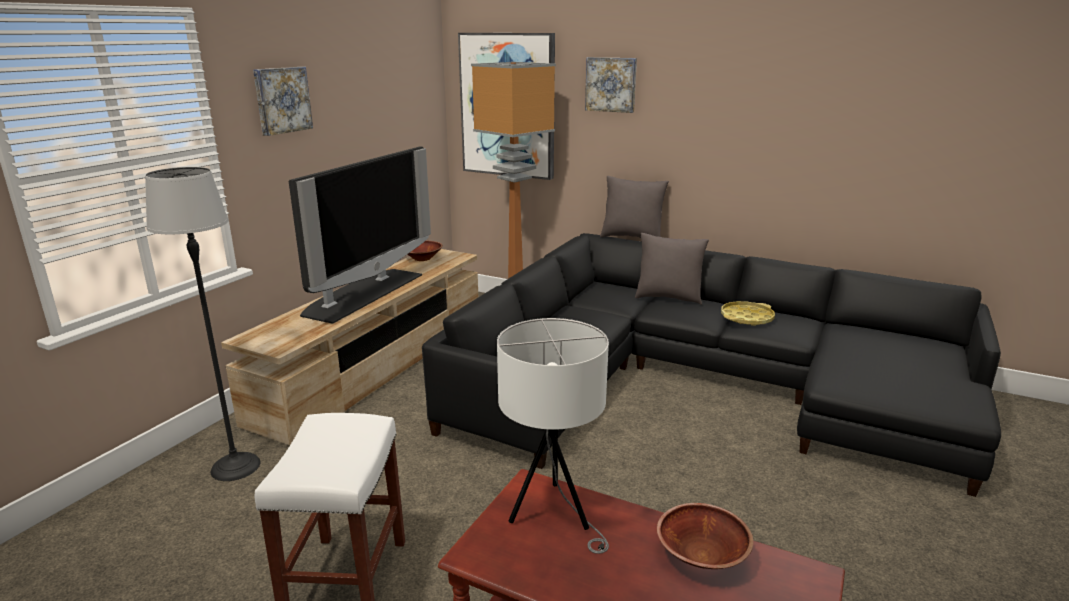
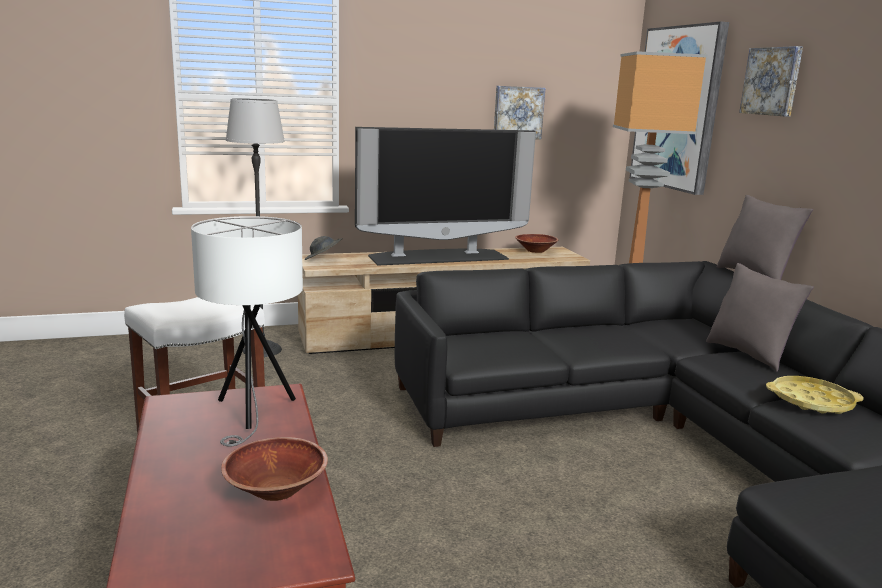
camera: 45 degrees right, 5 degrees down
(265, 337) = (323, 259): none -> grey hat
(281, 100) = (413, 72): picture -> picture (518, 112)

